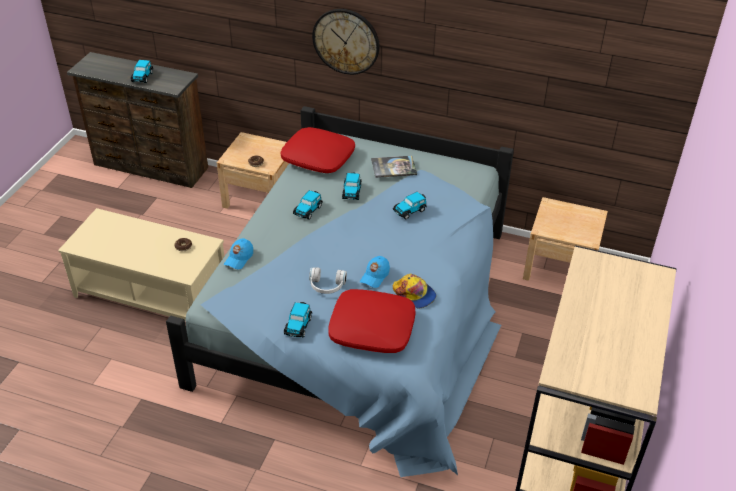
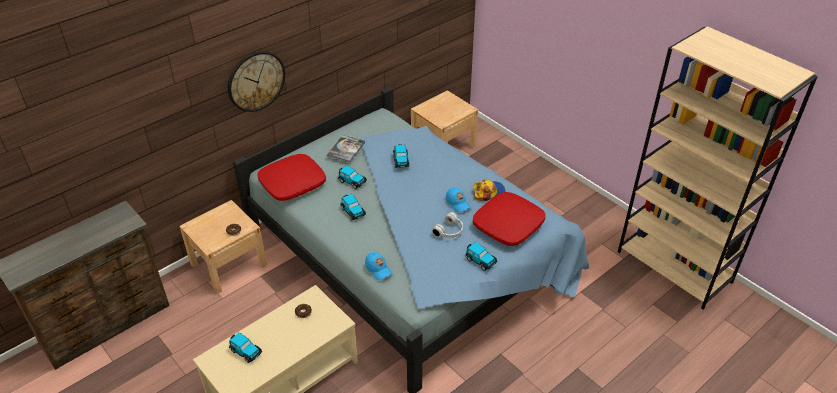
camera: 60 degrees left, 0 degrees up
(142, 77) = (88, 237): toy car -> toy car (245, 351)

